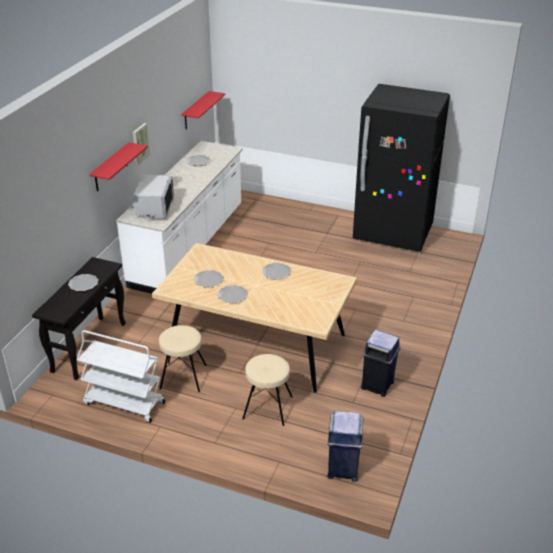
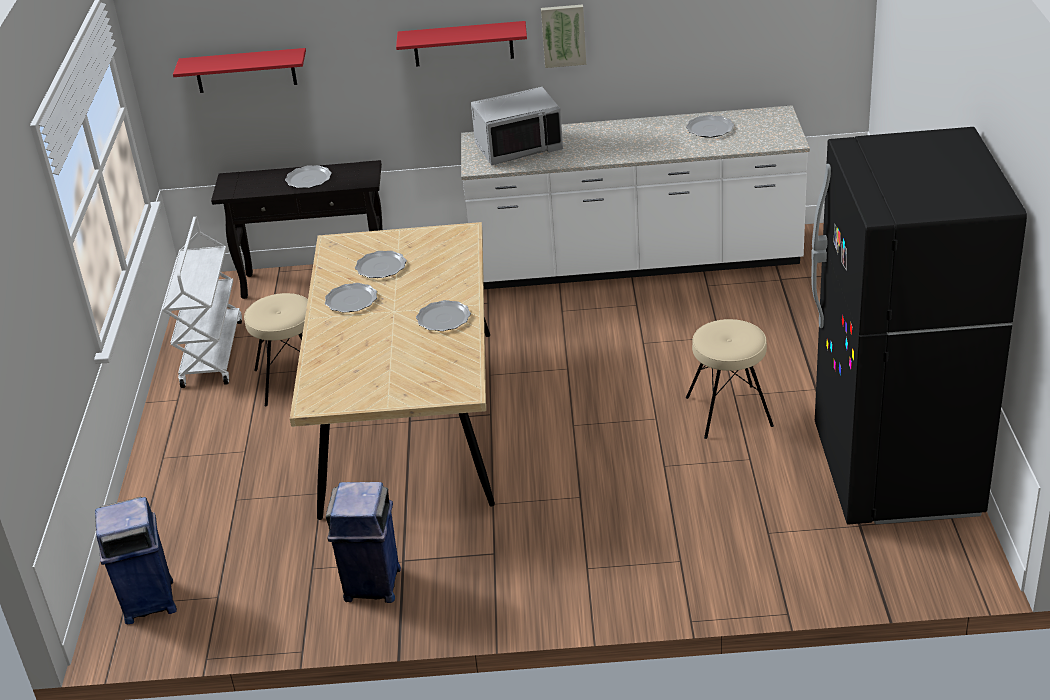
camera: 70 degrees right, 0 degrees up
(195, 111) = (787, 43): red shelf -> red shelf (245, 70)
(267, 407) = (259, 481): beige stool -> beige stool (729, 411)

